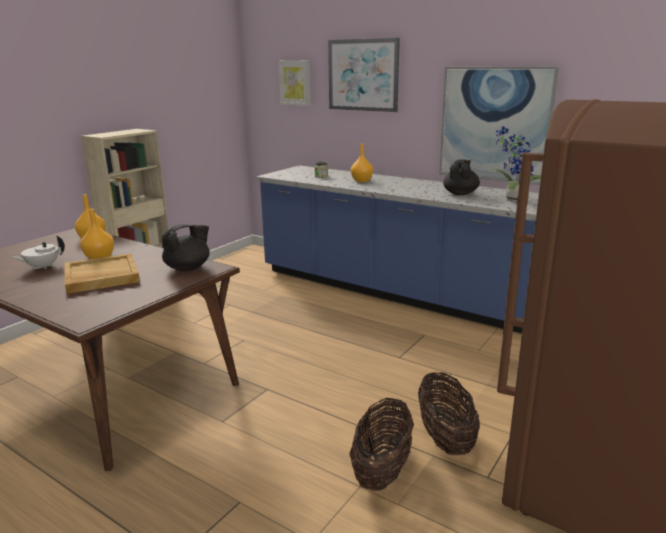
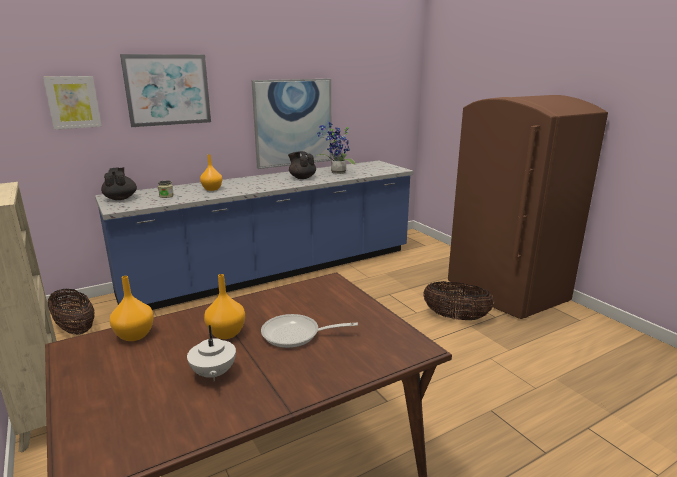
camera: 65 degrees left, 0 degrees up
(101, 276) = (296, 335): beige tray -> frying pan
(188, 268) = (319, 290): black teapot -> black teapot (120, 198)
(382, 470) = (477, 346): basket -> basket (75, 329)

